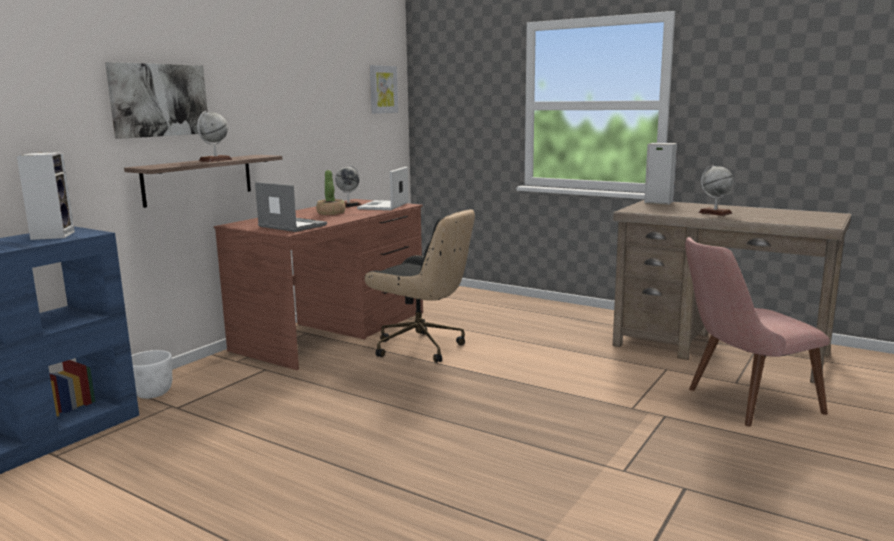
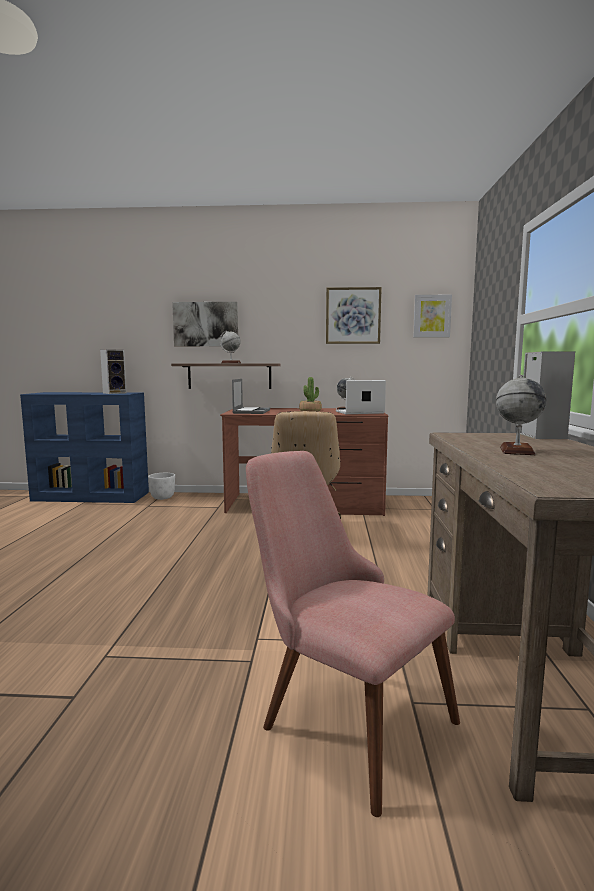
camera: 60 degrees right, 5 degrees down
(322, 88) = (353, 316): none -> picture

